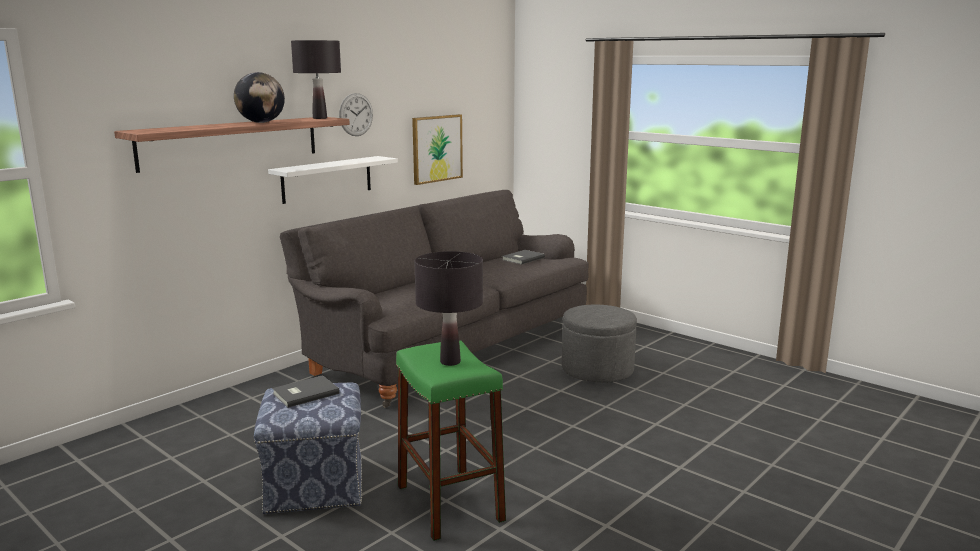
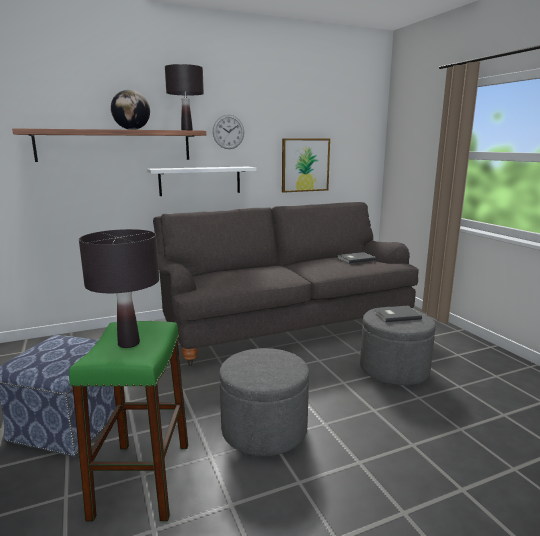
camera: 25 degrees right, 0 degrees up
(304, 393) = (64, 345): grey book -> grey book (395, 315)
(522, 442) = (264, 429): none -> grey ottoman

